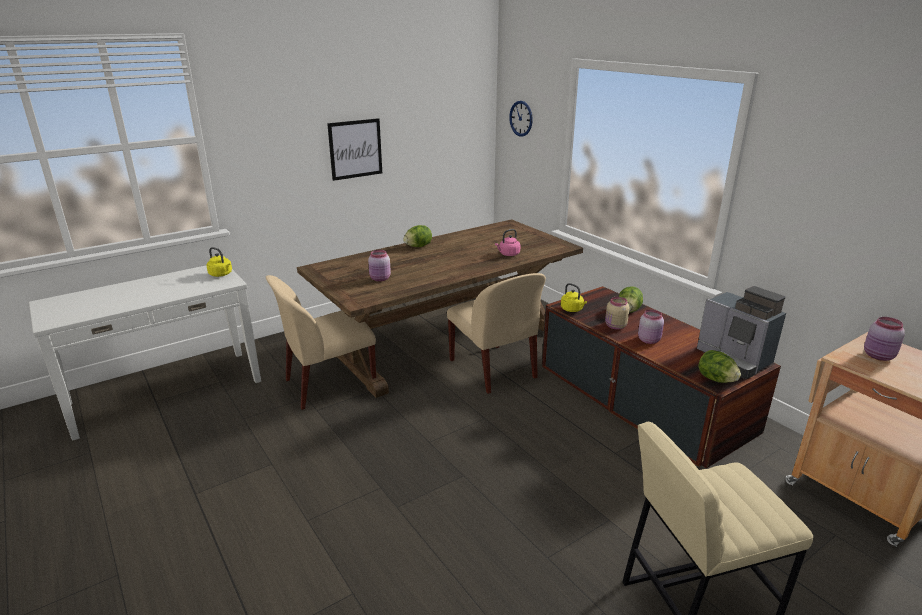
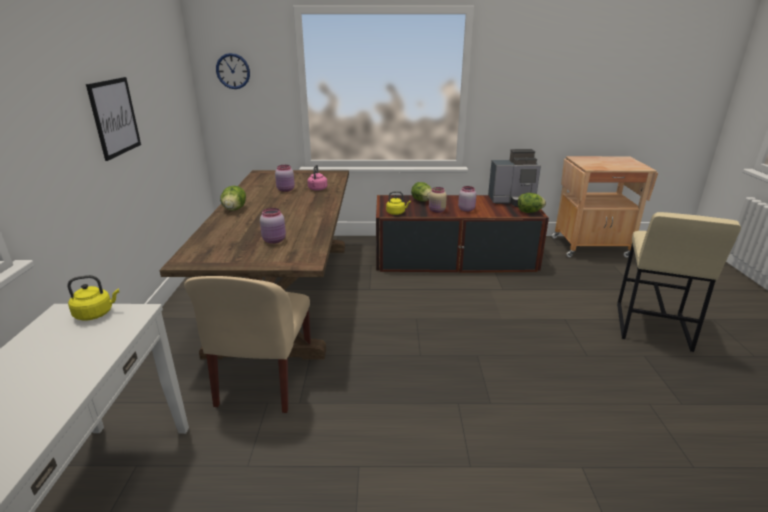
camera: 55 degrees left, 0 degrees up
(493, 370) = (359, 290): beige chair -> none
(879, 356) = (593, 163): pink jar -> pink jar (286, 190)

